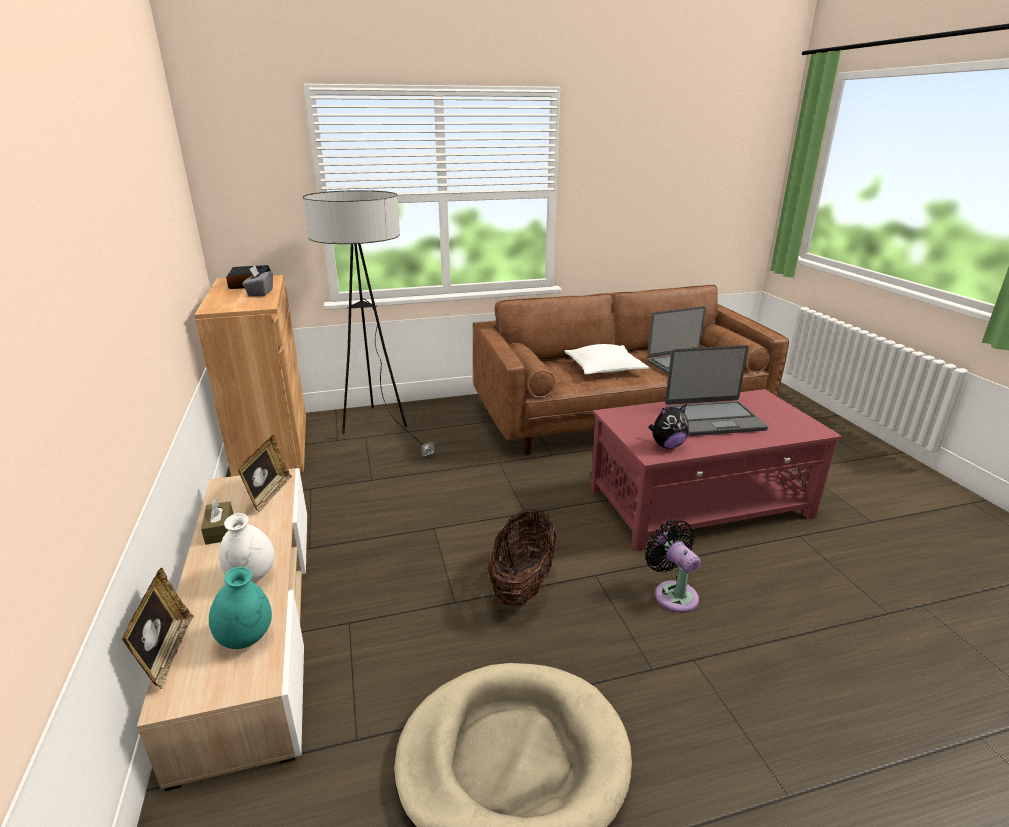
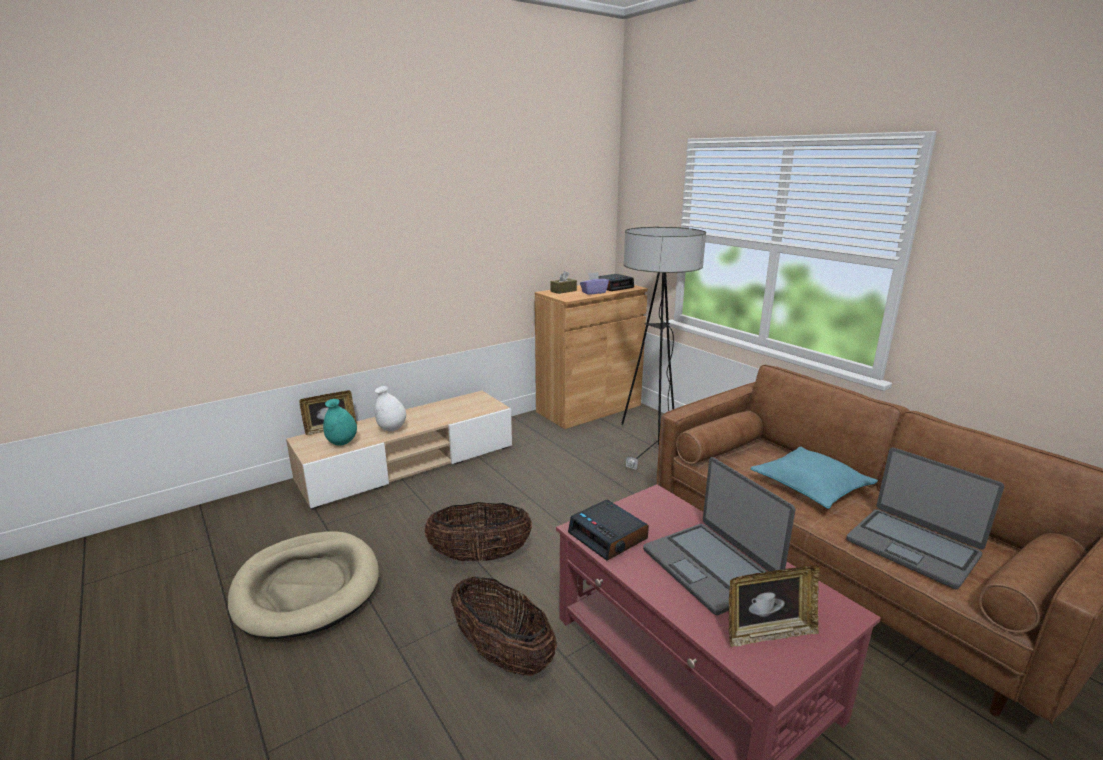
camera: 70 degrees right, 5 degrees down
(220, 530) = (432, 408): brown tissue box -> brown tissue box (563, 291)
(260, 293) = (593, 292): grey tissue box -> purple tissue box
(269, 494) = (474, 409): picture frame -> picture frame (768, 633)
(604, 368) = (810, 486): white pillow -> turquoise pillow
(667, 445) = (608, 536): plush toy -> alarm clock
(673, 593) = (502, 654): black fan -> basket

